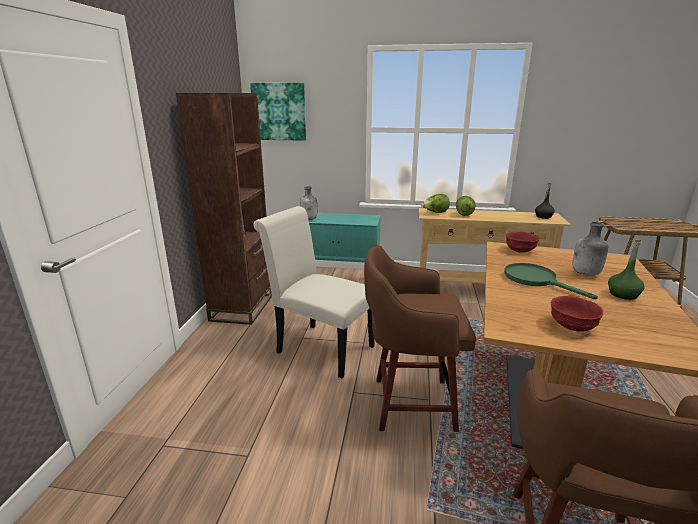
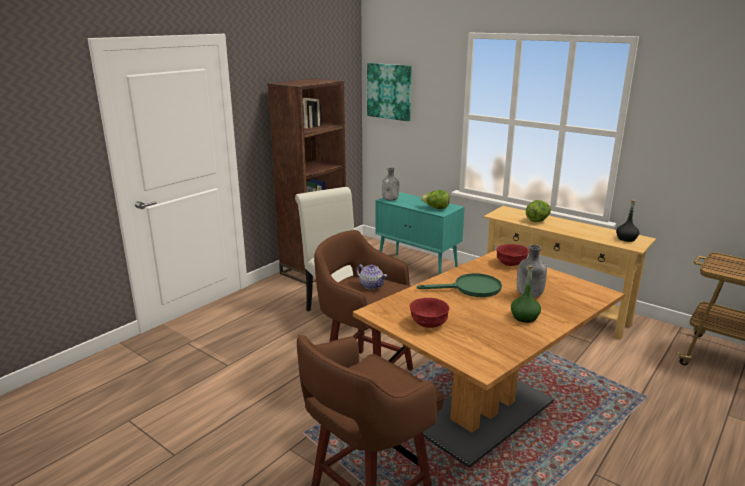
camera: 30 degrees right, 0 degrees up
(420, 303) = (372, 285): none -> teapot
(435, 213) = (509, 213): lettuce -> lettuce (436, 208)
(536, 280) = (470, 289): green frying pan -> green frying pan turned 90 degrees clockwise

